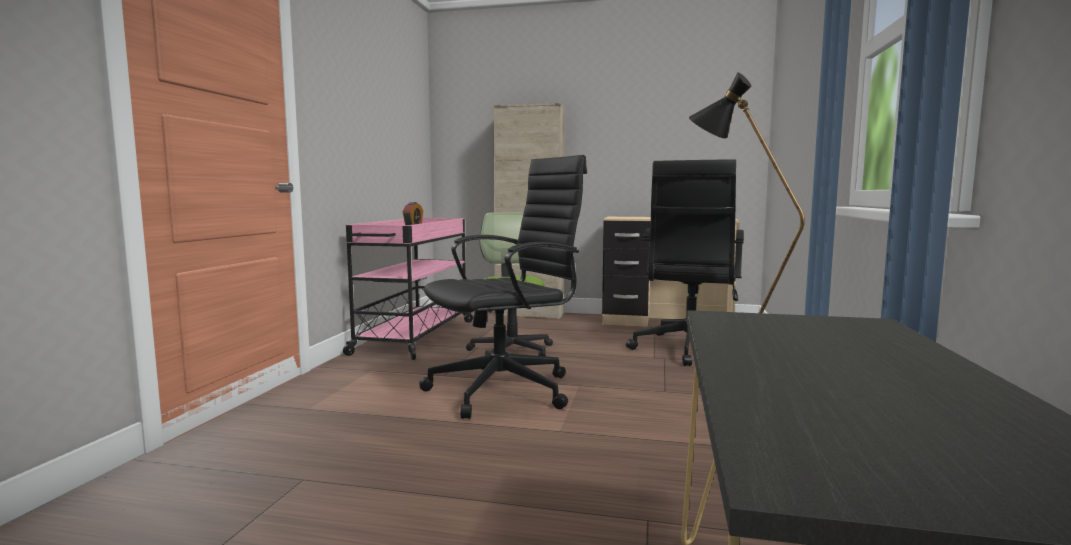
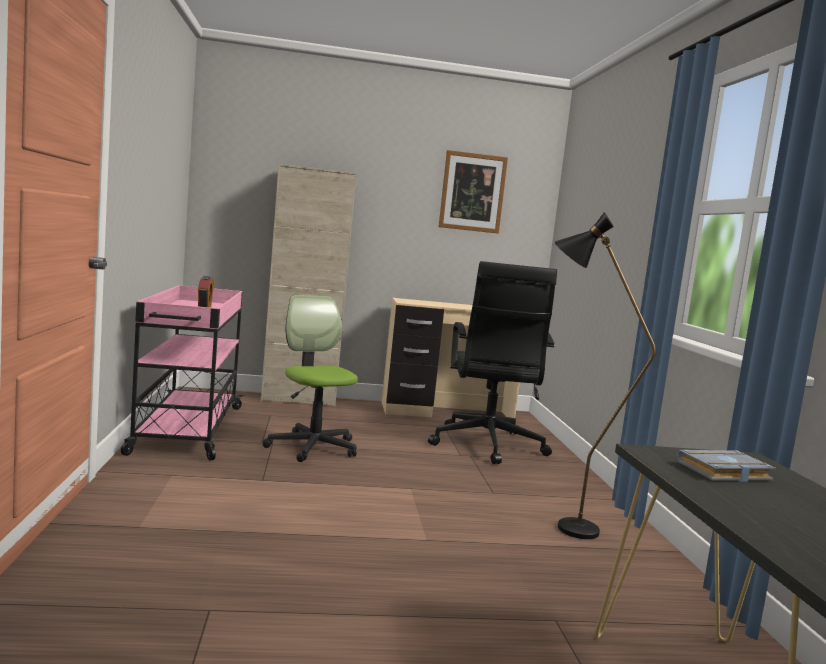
camera: 20 degrees left, 0 degrees up
(505, 390) = (341, 495): black office chair -> none
(679, 107) = (472, 192): none -> picture
(799, 335) = (723, 472): none -> grey book

